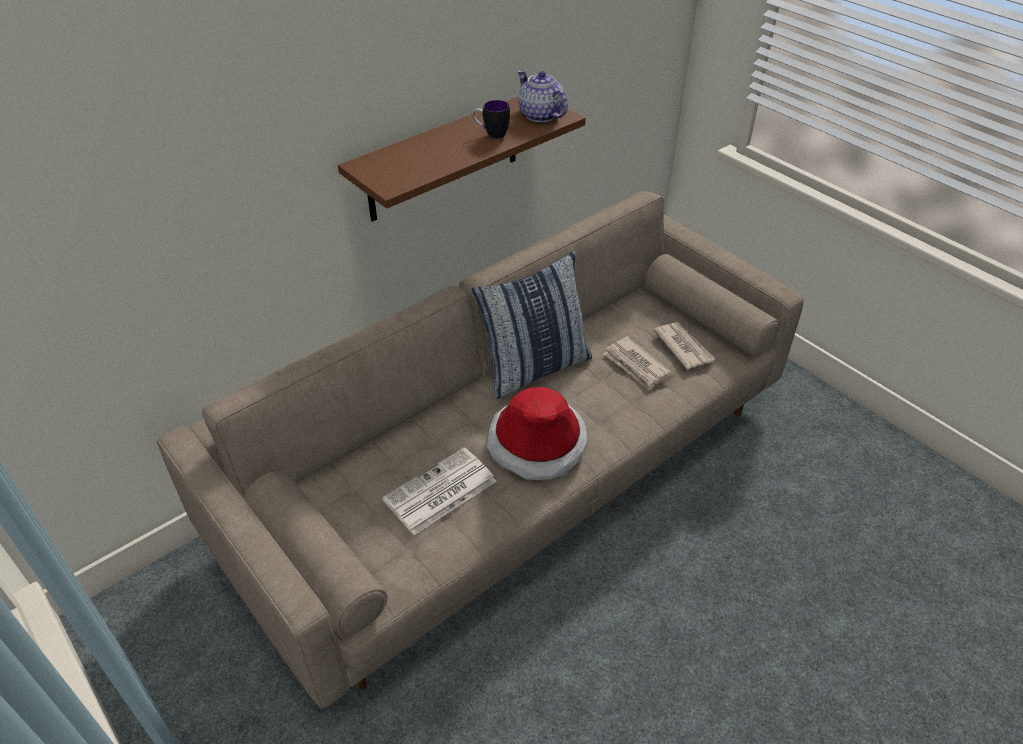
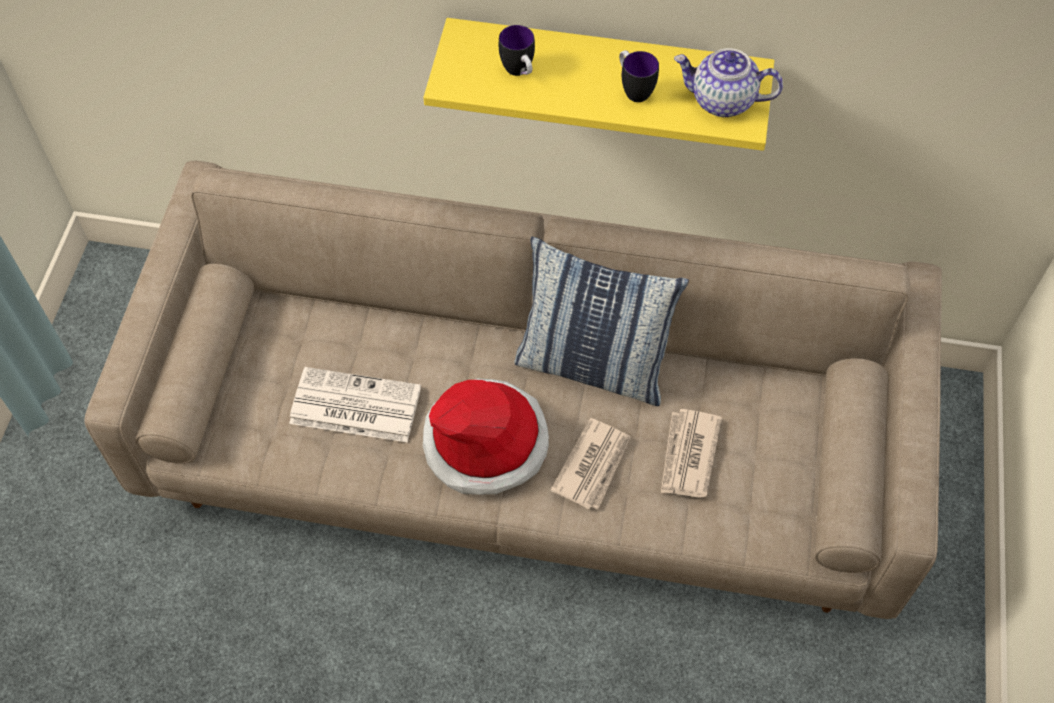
camera: 50 degrees right, 15 degrees up
(421, 161) = (519, 72): none -> mug
(444, 157) = (606, 72): brown shelf -> yellow shelf
(540, 115) = (722, 101): teapot -> teapot turned 90 degrees counterclockwise
(683, 347) = (766, 482): newspaper -> newspaper (593, 465)

